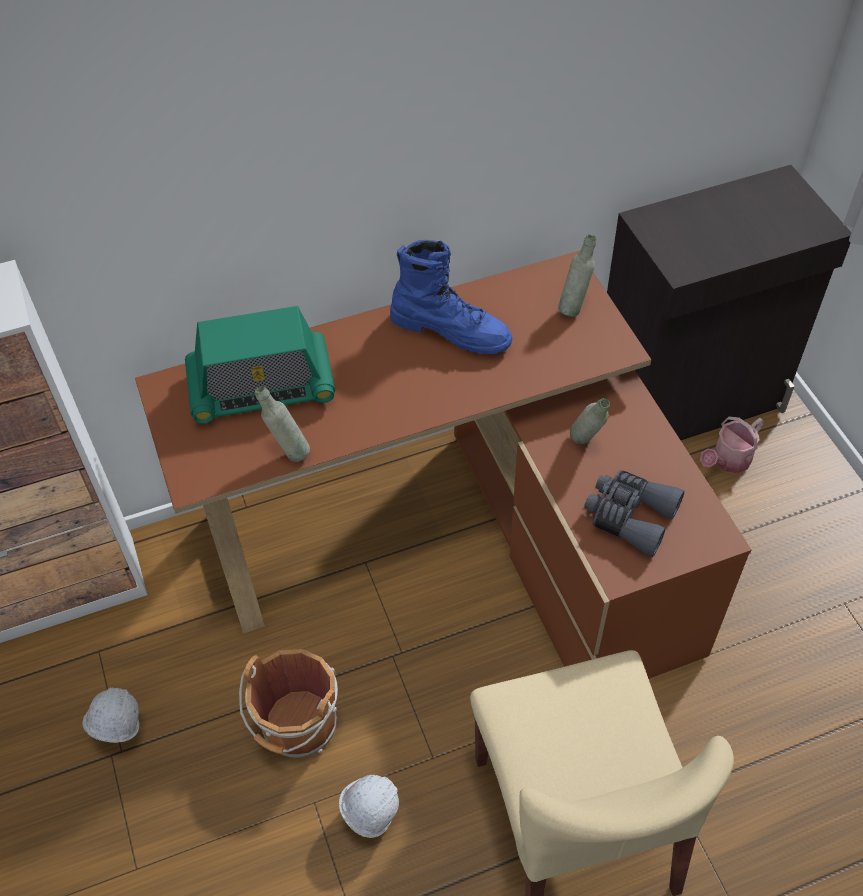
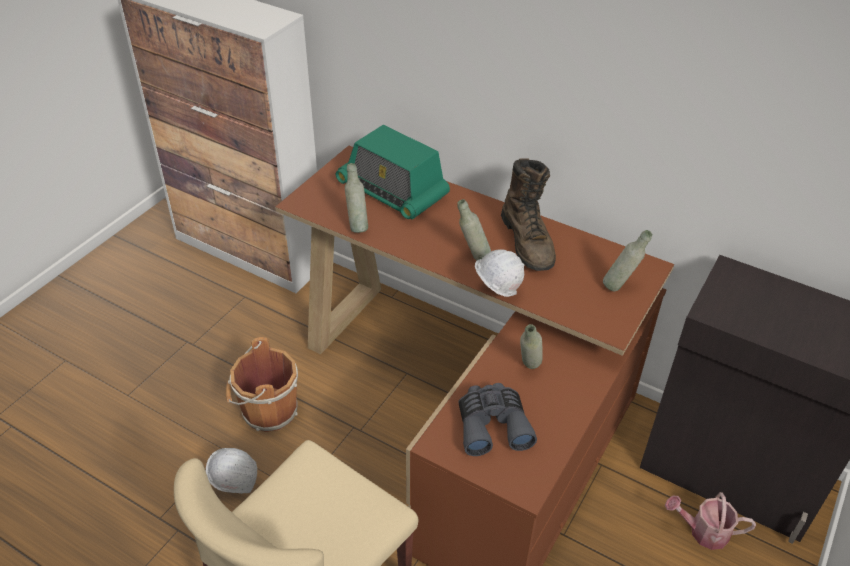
camera: 50 degrees right, 10 degrees down
(118, 730) = (204, 335): white hard hat -> white hard hat (496, 294)
(431, 386) = (472, 257): none -> grey bottle
(451, 330) = (528, 242): blue boot -> brown boot

